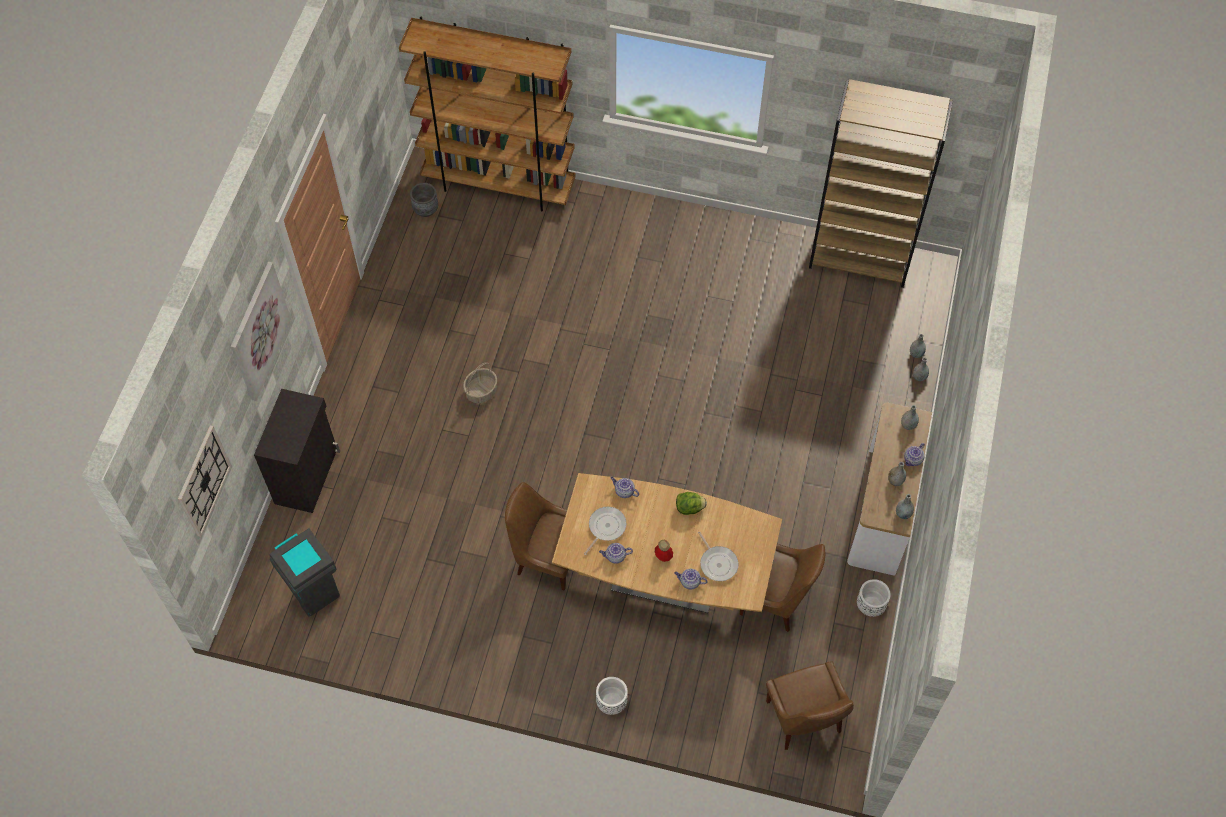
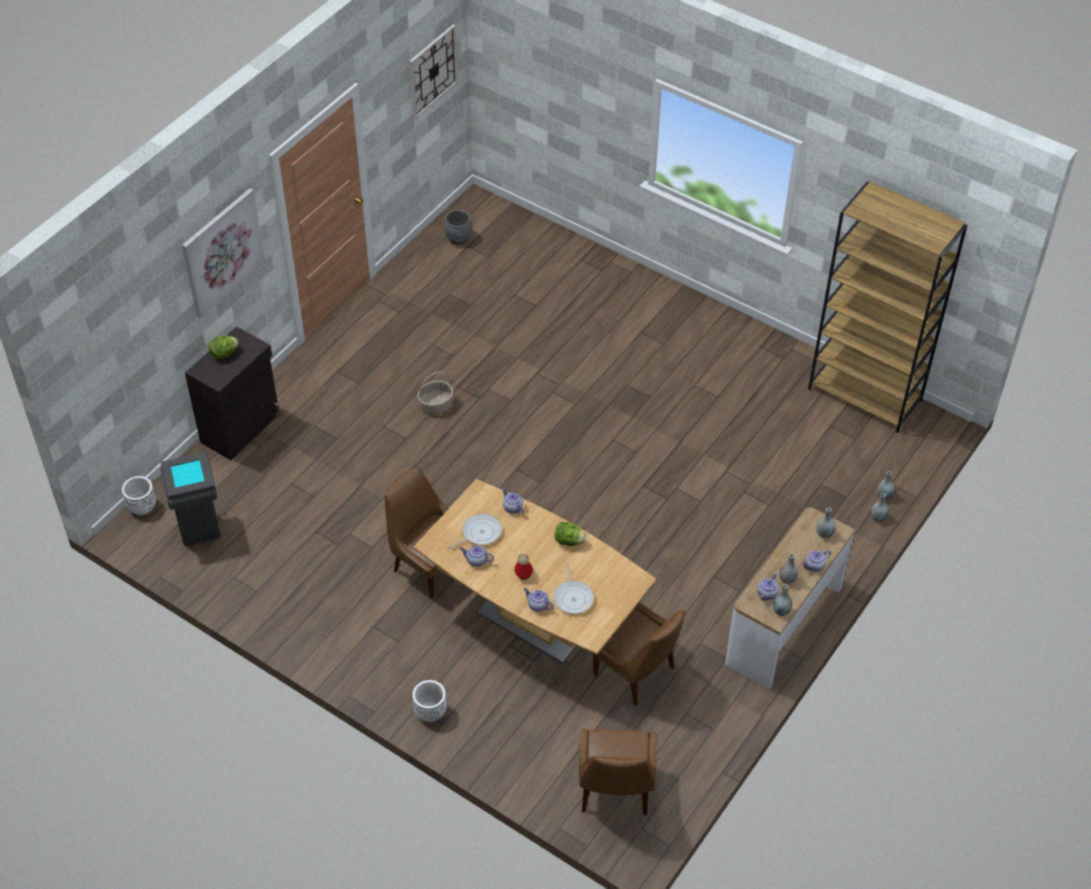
camera: 20 degrees right, 10 degrees down
(203, 481) = (116, 361): wall clock -> wall clock (432, 71)
(283, 422) = (224, 353): none -> lettuce
(499, 185) = (537, 236): brown bookcase -> none
(870, 606) = (731, 709): white planter -> white planter (142, 507)
(884, 501) = (767, 594): none -> teapot

